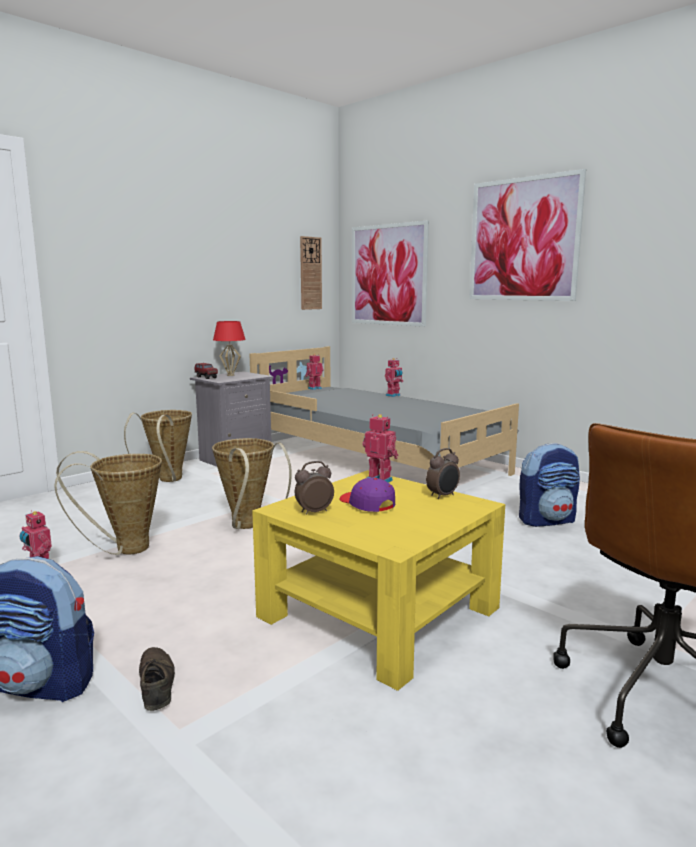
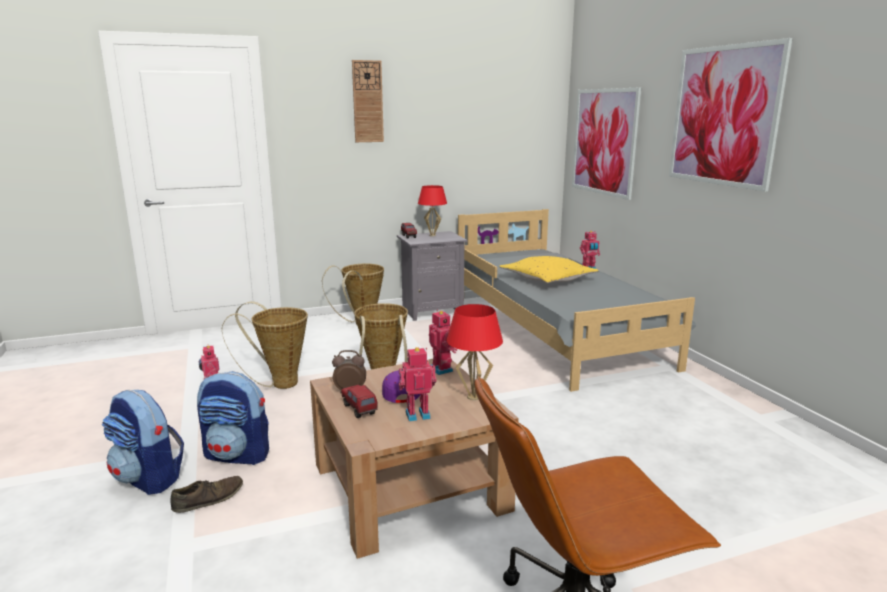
camera: 25 degrees right, 5 degrees up
(156, 683) = (208, 499): brown shoe -> brown shoe turned 45 degrees clockwise
(310, 273) = (531, 137): wall clock -> wall clock (367, 101)
(314, 388) = (524, 250): toy robot -> toy robot (417, 414)
(348, 524) = (359, 410): none -> toy truck
(369, 406) = (547, 279): none -> yellow pillow
(379, 612) = (409, 486): yellow coffee table -> brown coffee table
(443, 496) = (473, 397): alarm clock -> red table lamp
(547, 520) = (662, 432): backpack -> backpack (238, 455)

